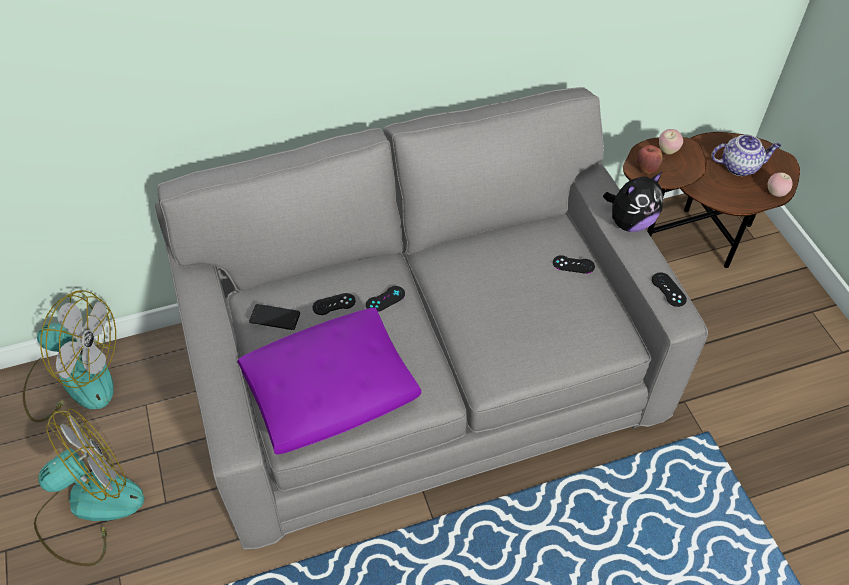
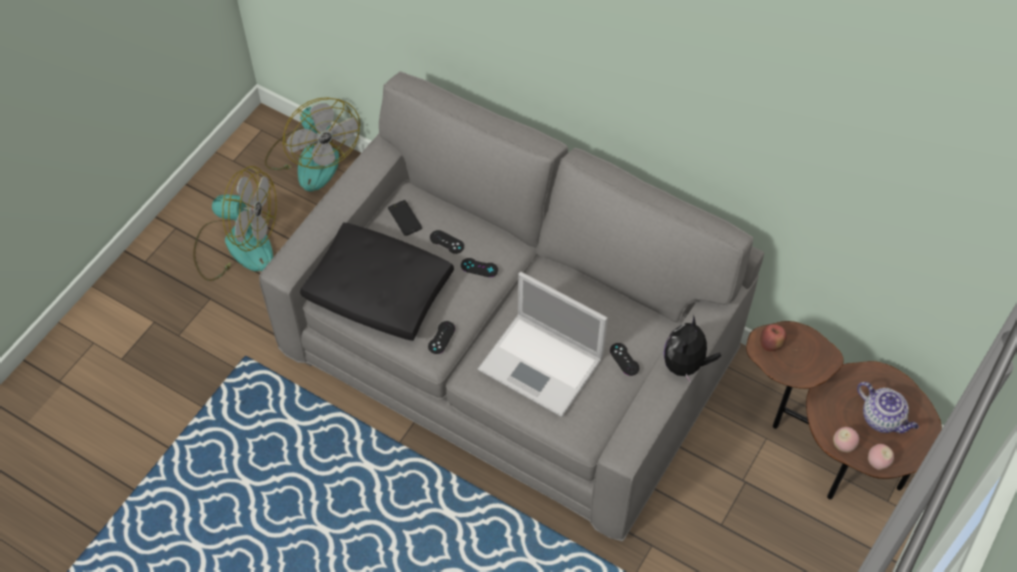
camera: 50 degrees right, 5 degrees up
(332, 390) = (380, 292): purple pillow -> black pillow
(528, 321) = (543, 365): none -> laptop
(630, 222) = (685, 364): plush toy -> plush toy turned 90 degrees clockwise
(667, 150) = (808, 347): apple -> apple (843, 445)
(668, 289) = (640, 429): black game controller -> black game controller (441, 337)

